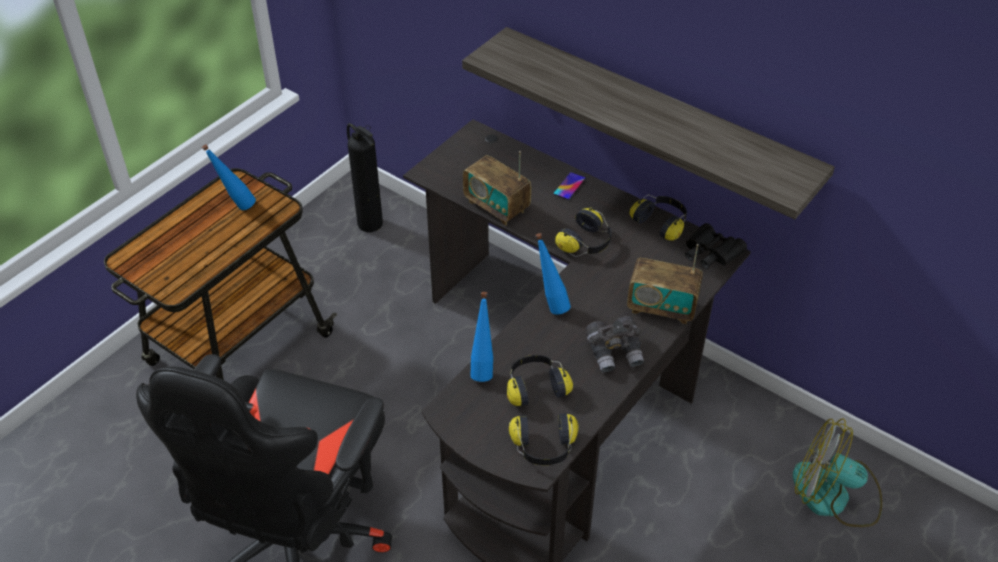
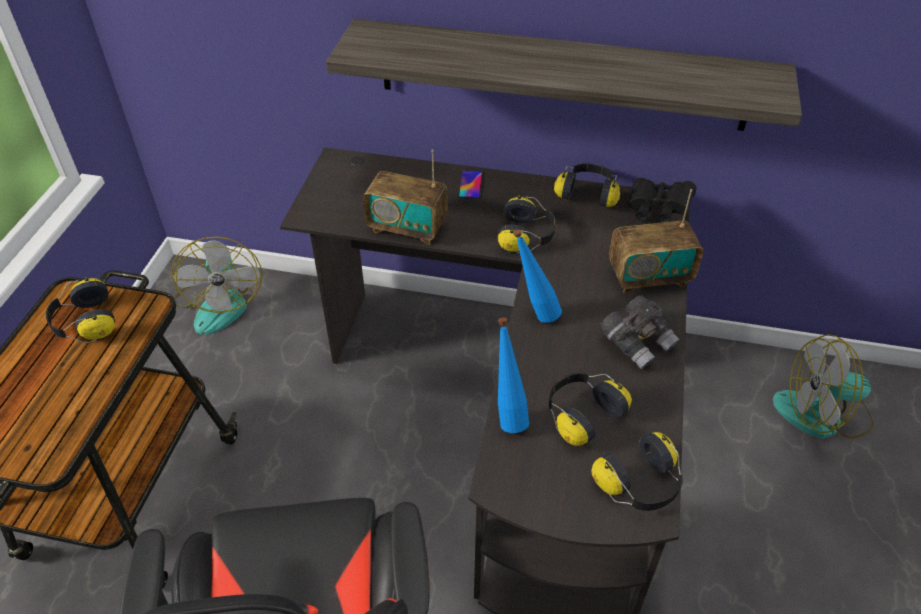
camera: 25 degrees left, 0 degrees up
(236, 206) = (85, 323): blue bottle -> headphones
(369, 223) = (220, 303): fire extinguisher -> fan

